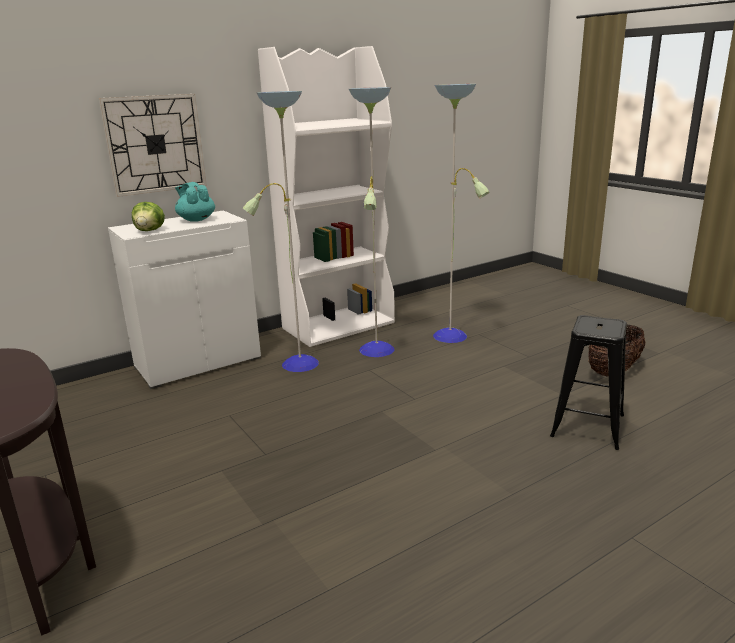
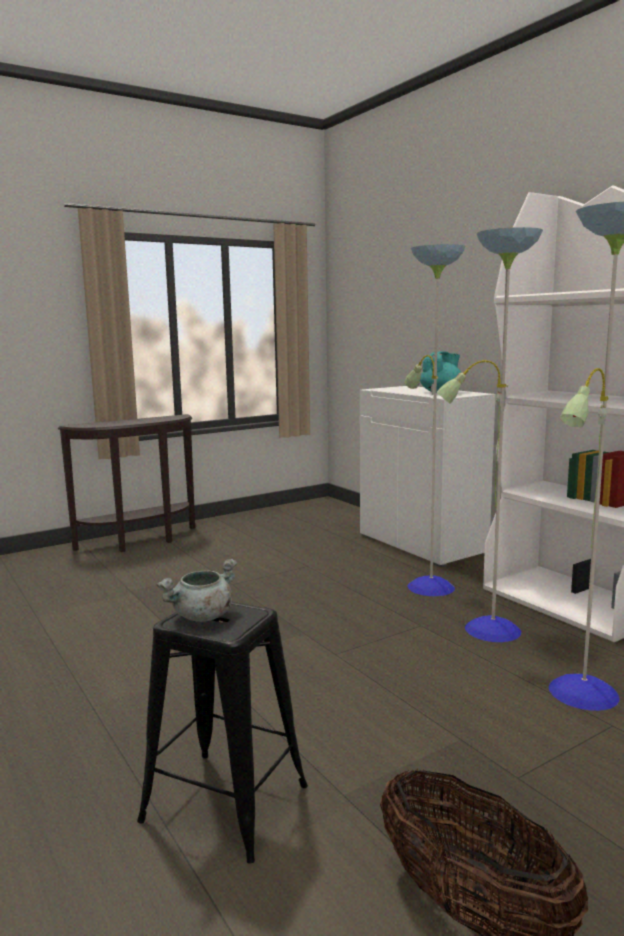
camera: 90 degrees right, 10 degrees down
(150, 231) = (391, 390): lettuce -> none
(155, 144) = (454, 312): wall clock -> none
(601, 328) = (202, 617): none -> grey cooking pot

